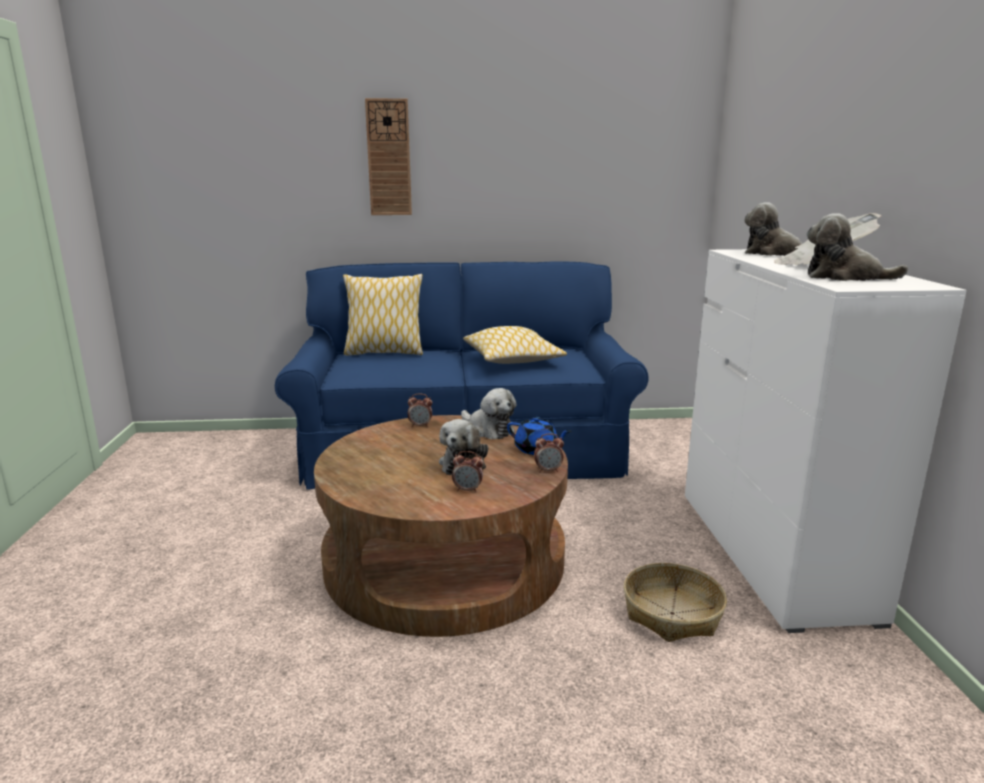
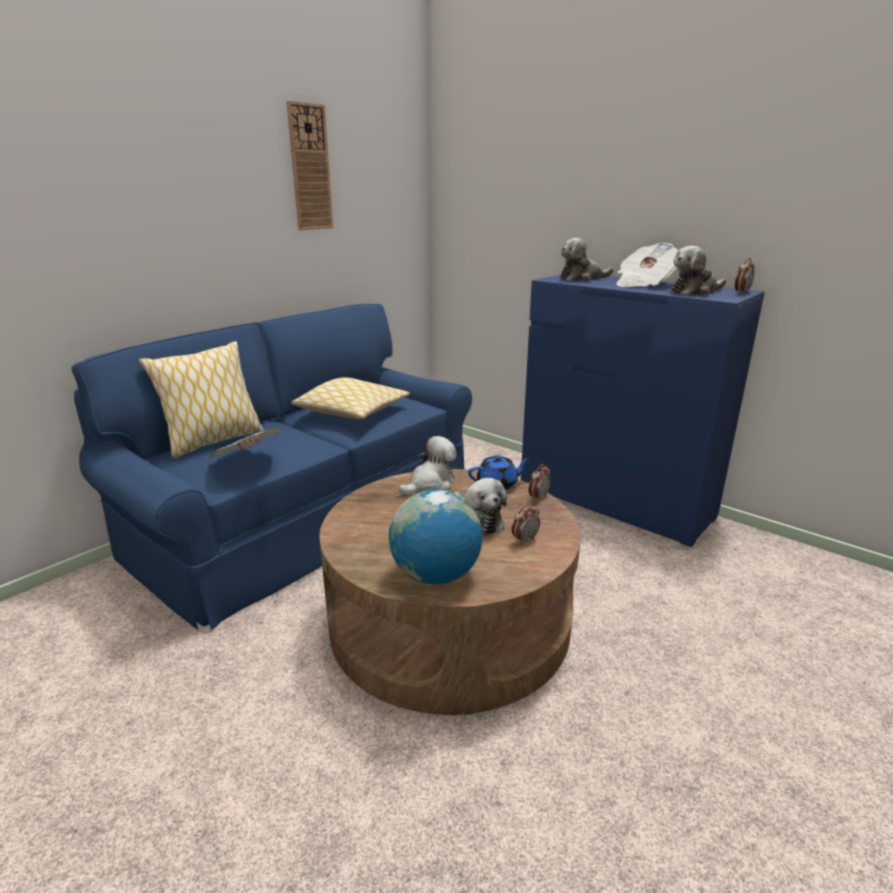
camera: 45 degrees left, 5 degrees up
(364, 480) = (435, 575): none -> globe
(375, 369) = (247, 461): none -> newspaper
(389, 158) = (141, 203): wall clock -> wall clock (310, 168)
(420, 426) = (369, 503): alarm clock -> alarm clock (741, 293)
(488, 430) = (430, 483): plush toy -> plush toy turned 45 degrees counterclockwise
(672, 613) = (632, 569): basket -> none
(771, 553) = (614, 502): white dresser -> blue dresser

